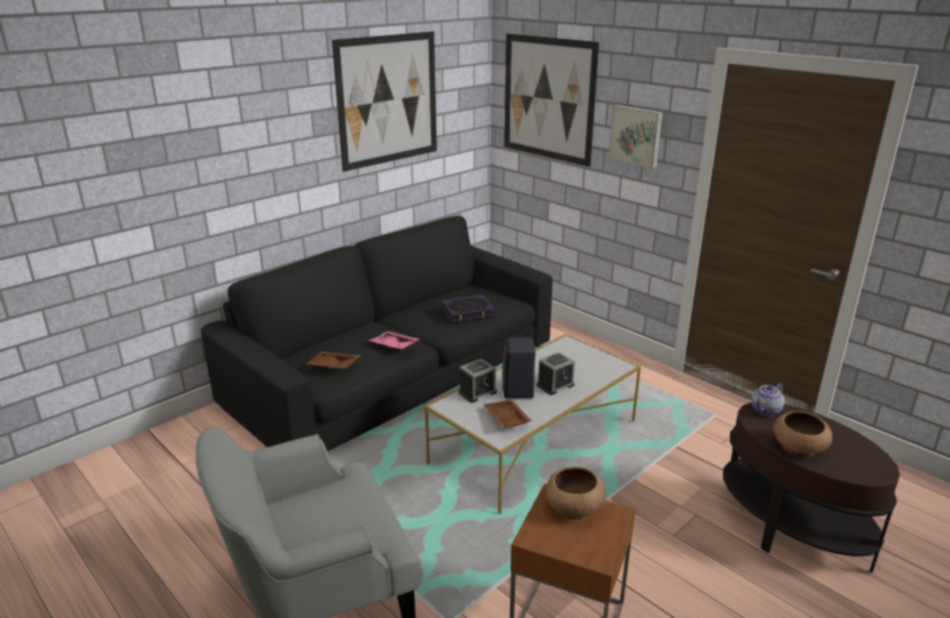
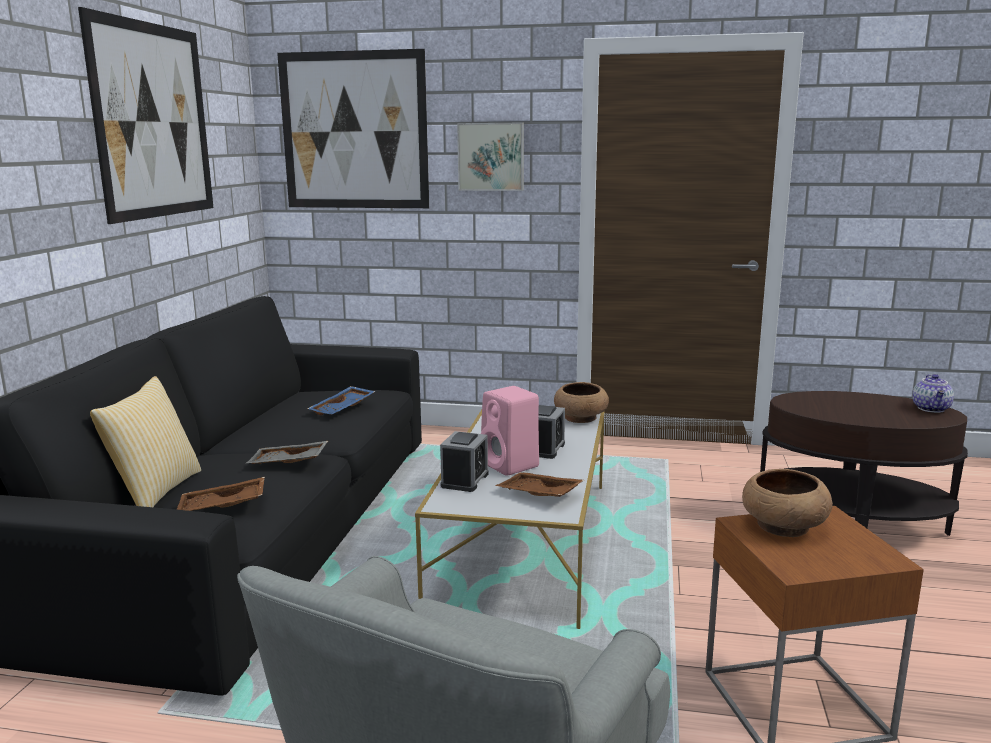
camera: 35 degrees left, 10 degrees down
(321, 343) = (155, 492): none -> pillow
(393, 346) = (288, 463): pink tray -> grey tray
(467, 312) = (343, 409): book -> blue tray
(518, 391) = (511, 465): black speaker -> pink speaker
(766, 411) = (796, 399): teapot -> teapot (932, 409)
(798, 448) = (868, 417): brown bowl -> brown bowl (581, 418)

